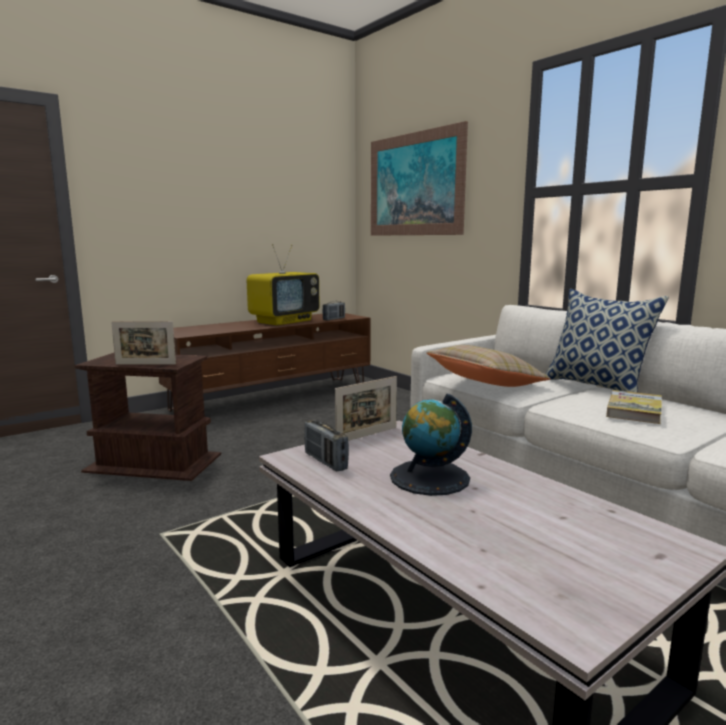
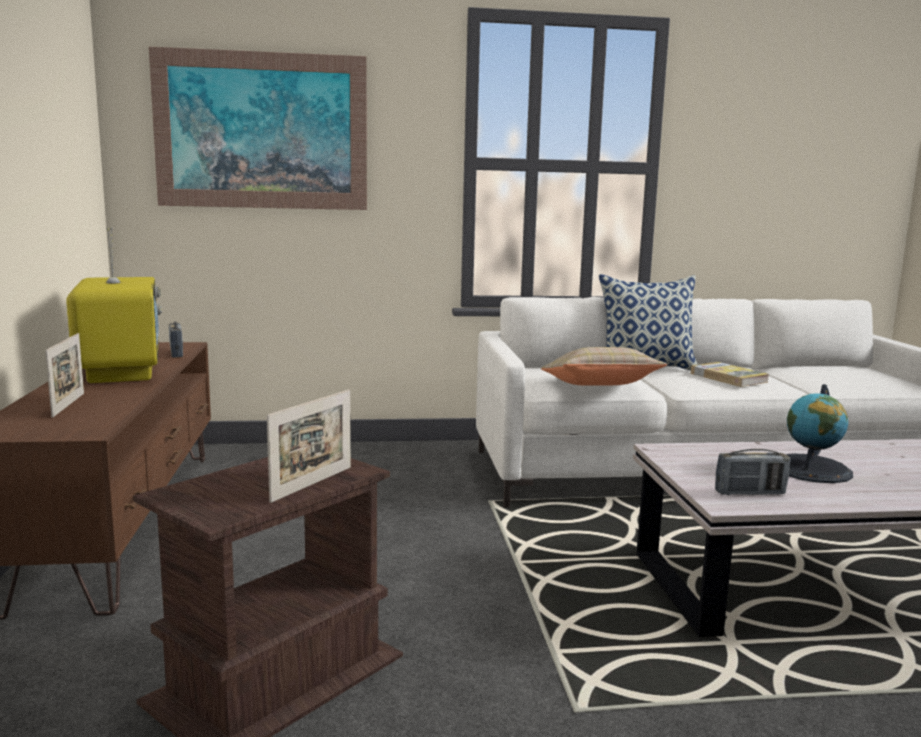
camera: 60 degrees left, 0 degrees up
(367, 435) = (676, 463): picture frame -> picture frame (68, 405)

